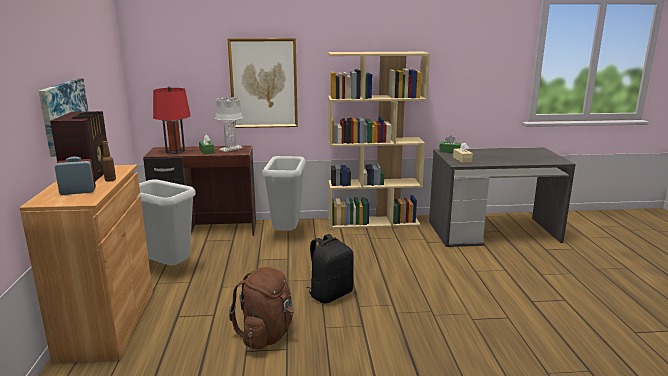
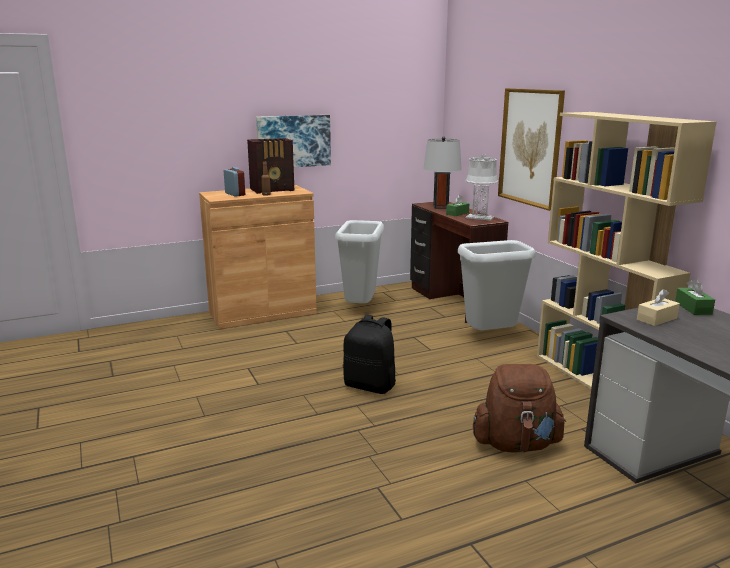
camera: 70 degrees right, 0 degrees up
(175, 151) = (440, 207): red table lamp -> grey table lamp
(267, 335) = (276, 371): brown backpack -> brown backpack (516, 444)

